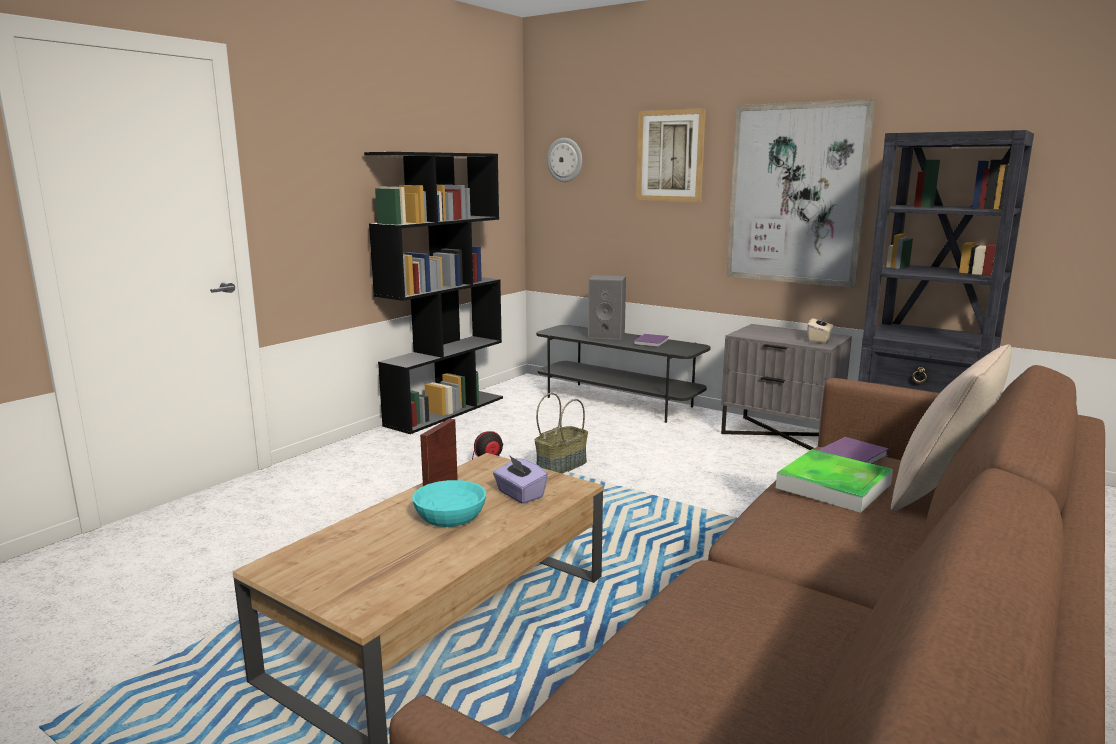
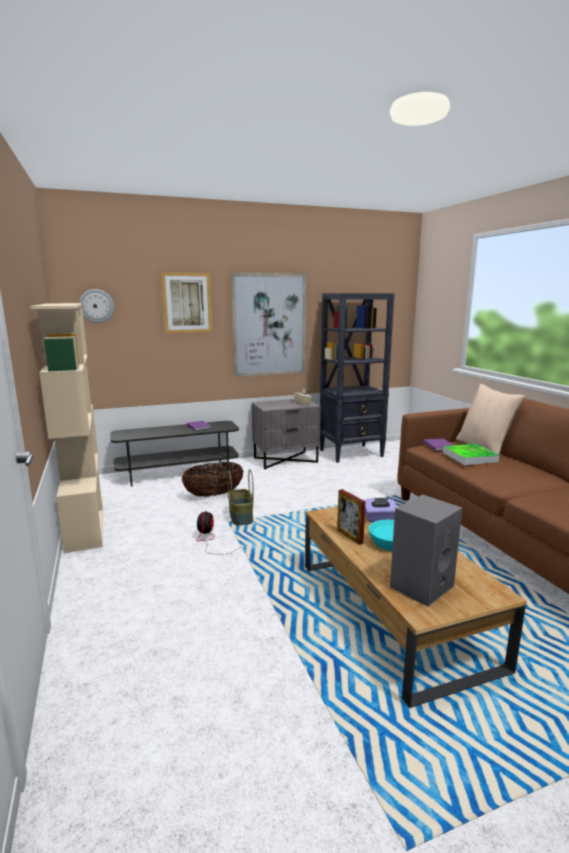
camera: 55 degrees left, 0 degrees up
(445, 411) = (84, 522): black bookcase -> beige bookcase
(594, 435) = (214, 495): none -> basket
(607, 335) = (162, 429): grey speaker -> grey speaker (421, 585)

